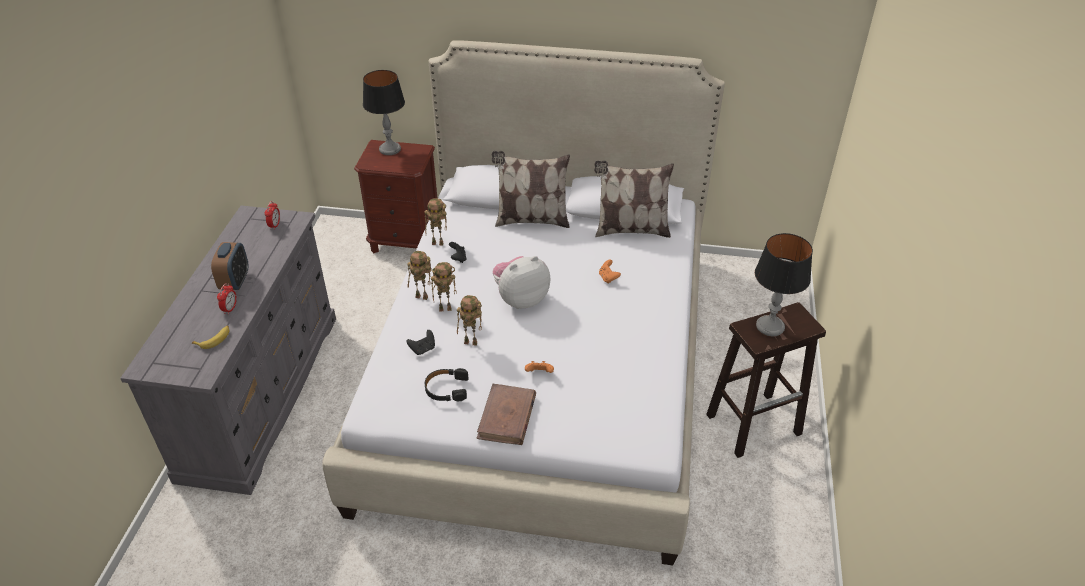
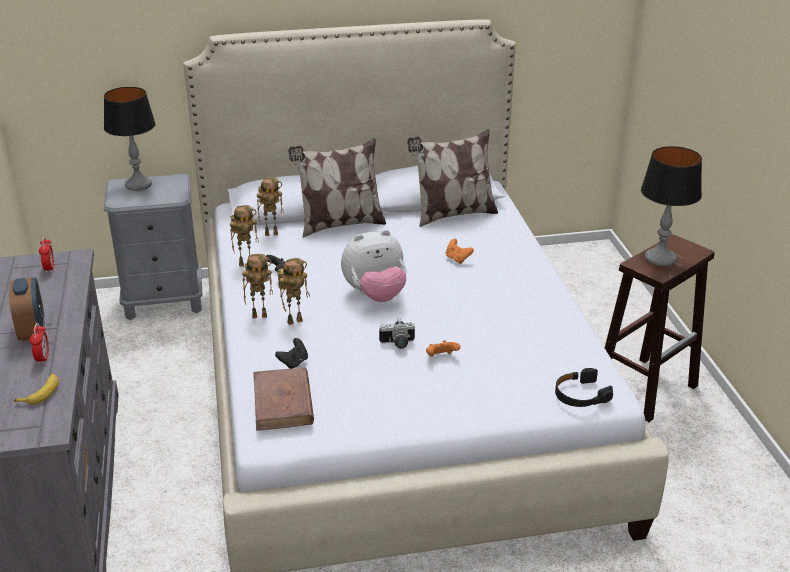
camera: 20 degrees left, 10 degrees down
(405, 241) = (164, 301): brown nightstand -> grey nightstand
(446, 389) = (346, 393): black headphones -> black headphones (580, 395)
(472, 342) = (347, 344): toy robot -> toy robot (272, 233)
(507, 417) = (432, 405): brown book -> brown book (283, 403)
(512, 352) = (397, 344): none -> camera
(521, 299) = (375, 295): plush toy -> plush toy turned 150 degrees counterclockwise

